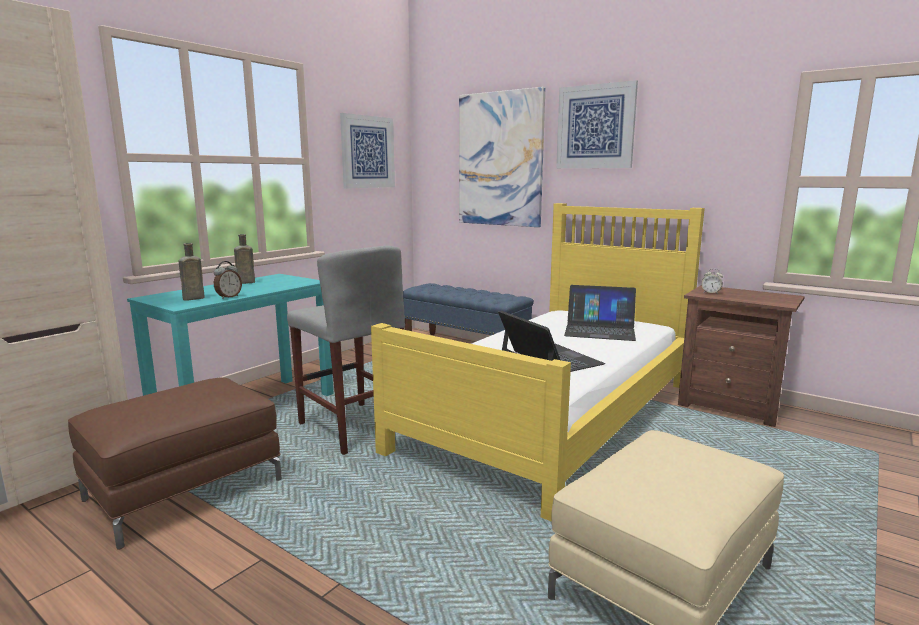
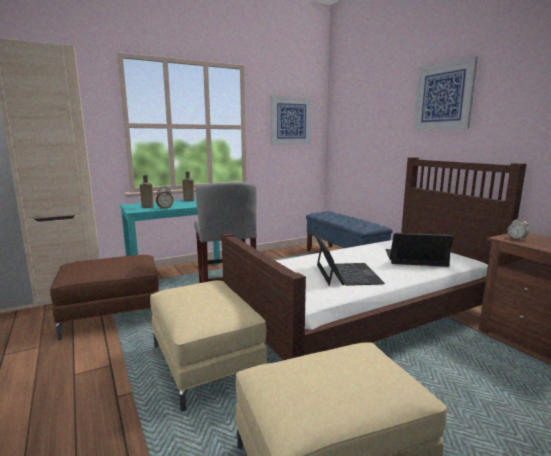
camera: 25 degrees right, 0 degrees up
(410, 517) = (206, 363): none -> beige ottoman
(500, 159) = (378, 124): picture -> none
(553, 414) = (365, 316): yellow bed -> brown bed
(600, 330) = (415, 258): laptop -> laptop turned 150 degrees clockwise

